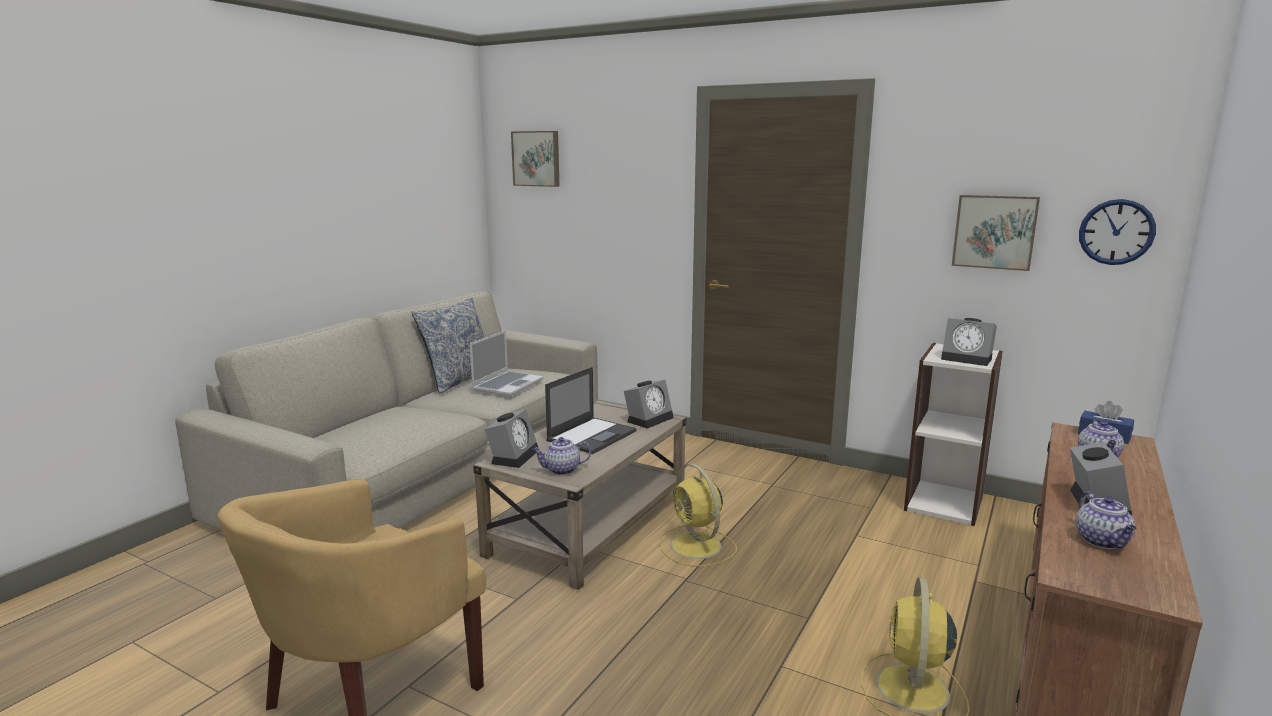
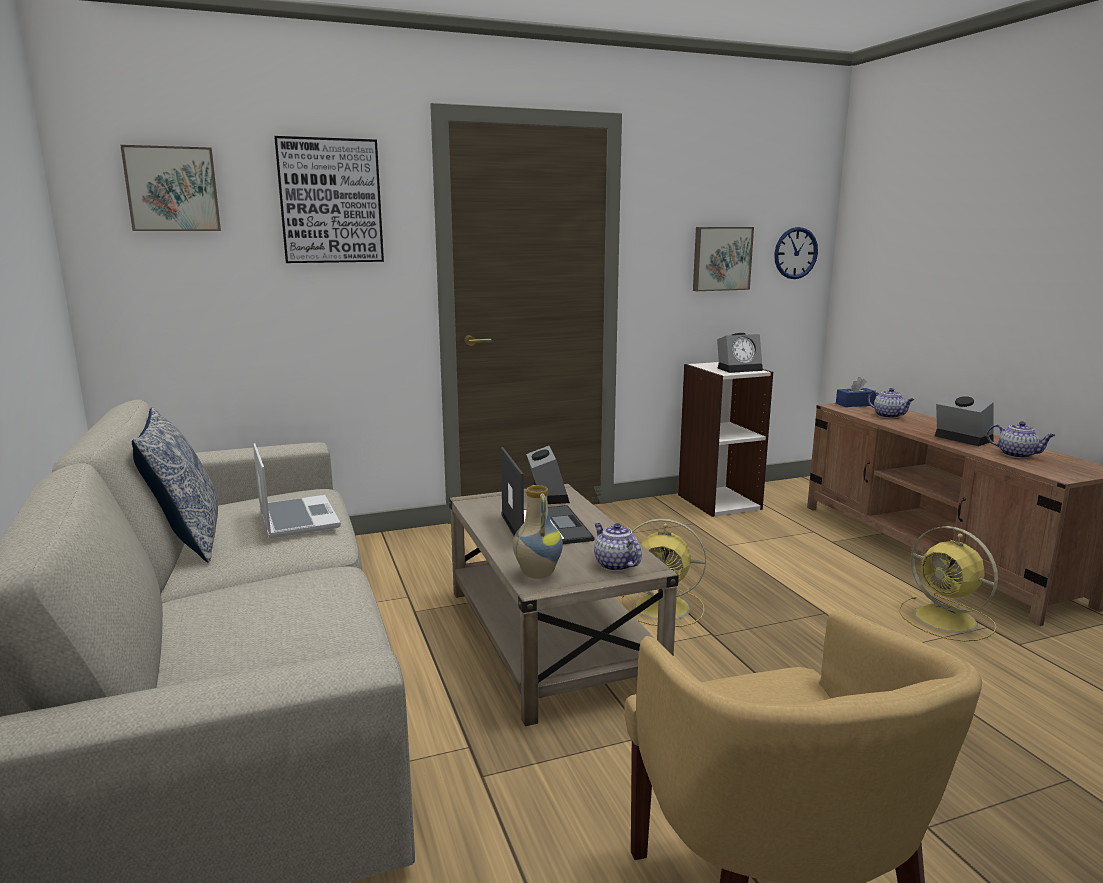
camera: 50 degrees left, 0 degrees up
(513, 456) = (536, 574): alarm clock -> vase
(561, 470) = (615, 564): teapot -> teapot turned 120 degrees clockwise
(623, 166) = (330, 201): none -> picture

